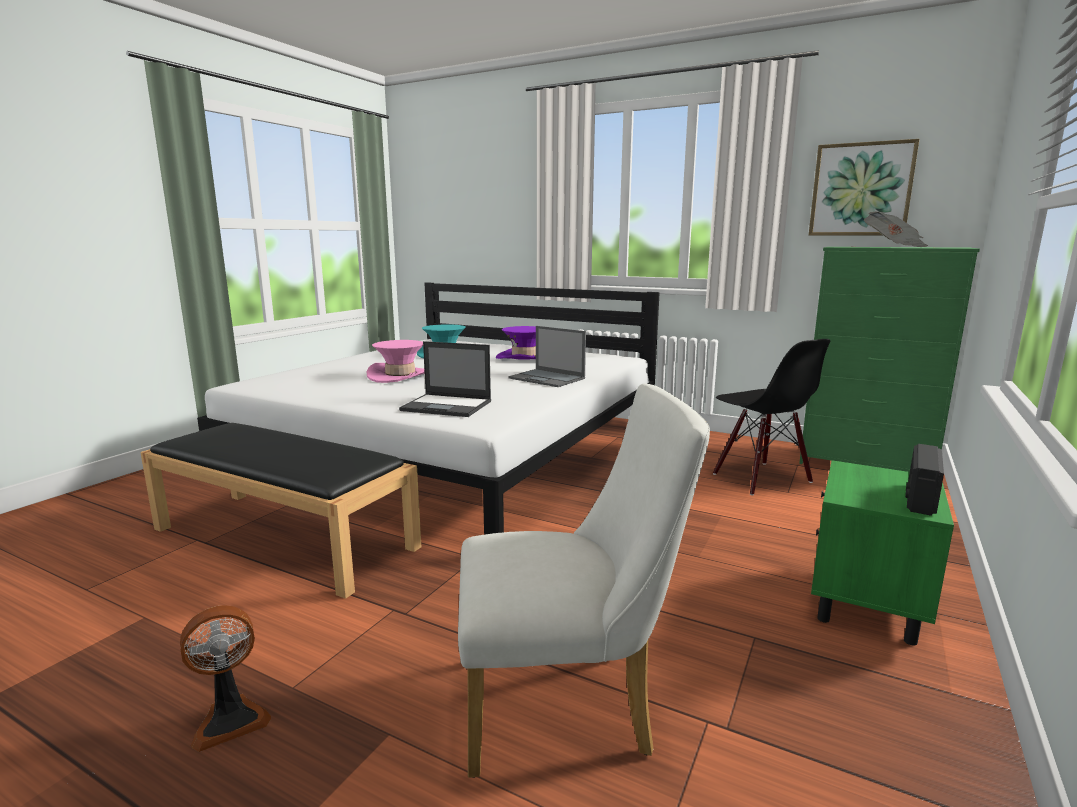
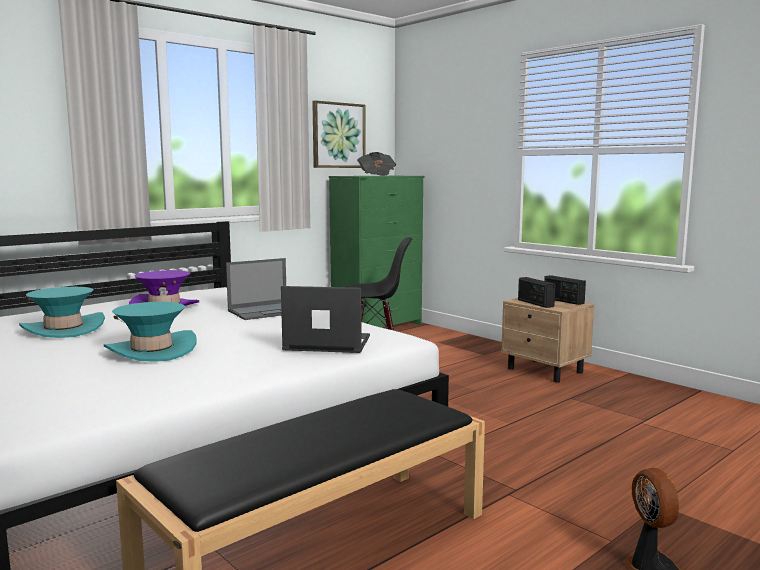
camera: 70 degrees left, 5 degrees down
(400, 375) = (151, 350): pink hat -> turquoise hat
(447, 406) = (326, 343): laptop -> laptop turned 120 degrees counterclockwise
(569, 706) = (630, 450): white chair -> none
(853, 480) = (535, 303): none -> radio
(865, 605) = (545, 371): green nightstand -> beige nightstand

